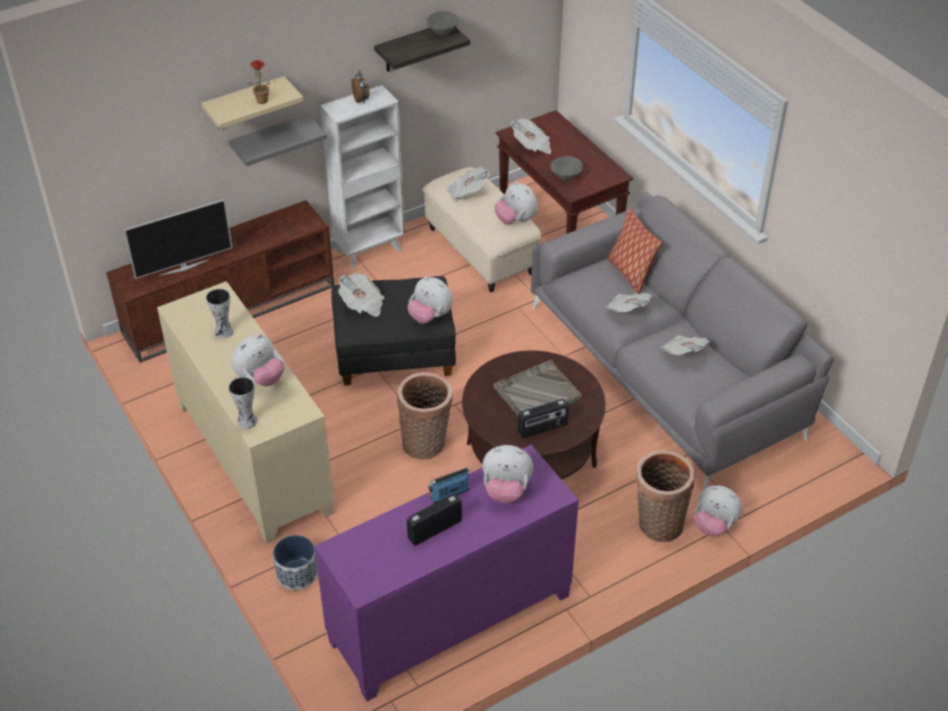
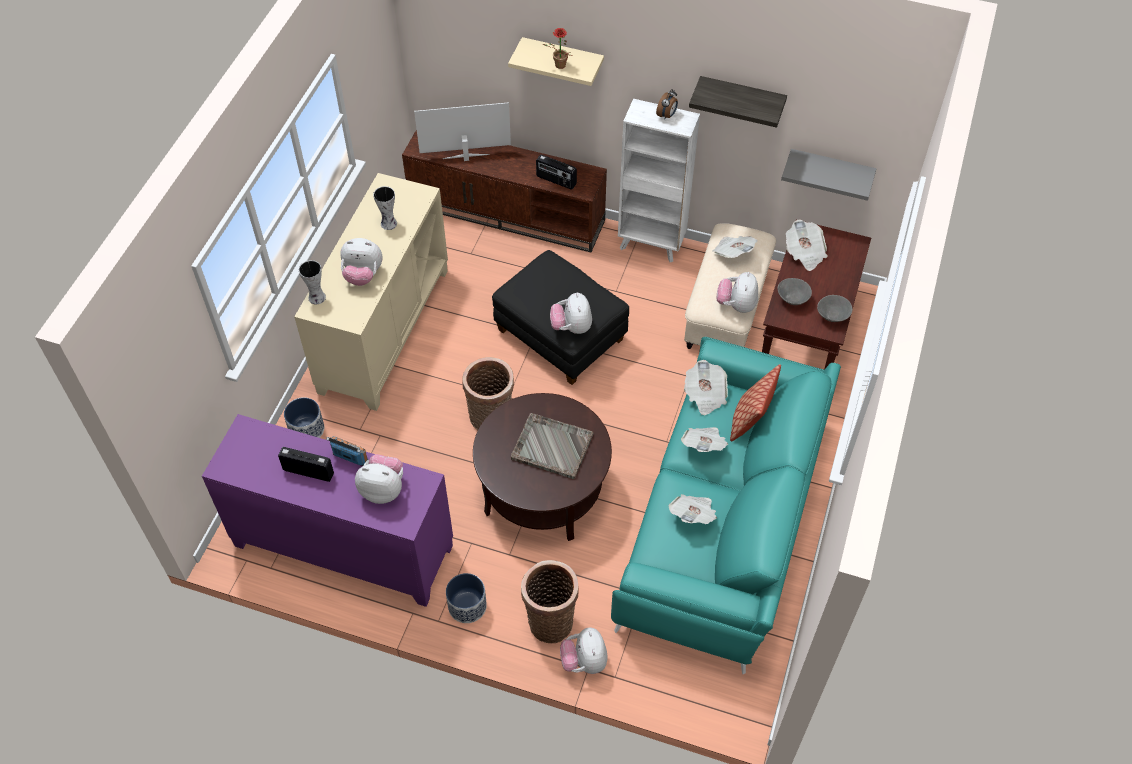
camera: 50 degrees right, 10 degrees up
(184, 267) = (466, 157): television -> television turned 150 degrees clockwise
(270, 141) = (581, 102): grey shelf -> grey shelf (830, 170)
(362, 304) = (541, 279): newspaper -> newspaper (705, 395)
(442, 32) = (766, 101): grey bowl -> grey bowl (832, 316)
(506, 490) = (383, 489): plush toy -> plush toy turned 135 degrees clockwise
(542, 429) = (517, 475): radio -> radio (556, 181)
(594, 568) = (467, 606): none -> planter
(667, 370) = (723, 521): grey sofa -> turquoise sofa

